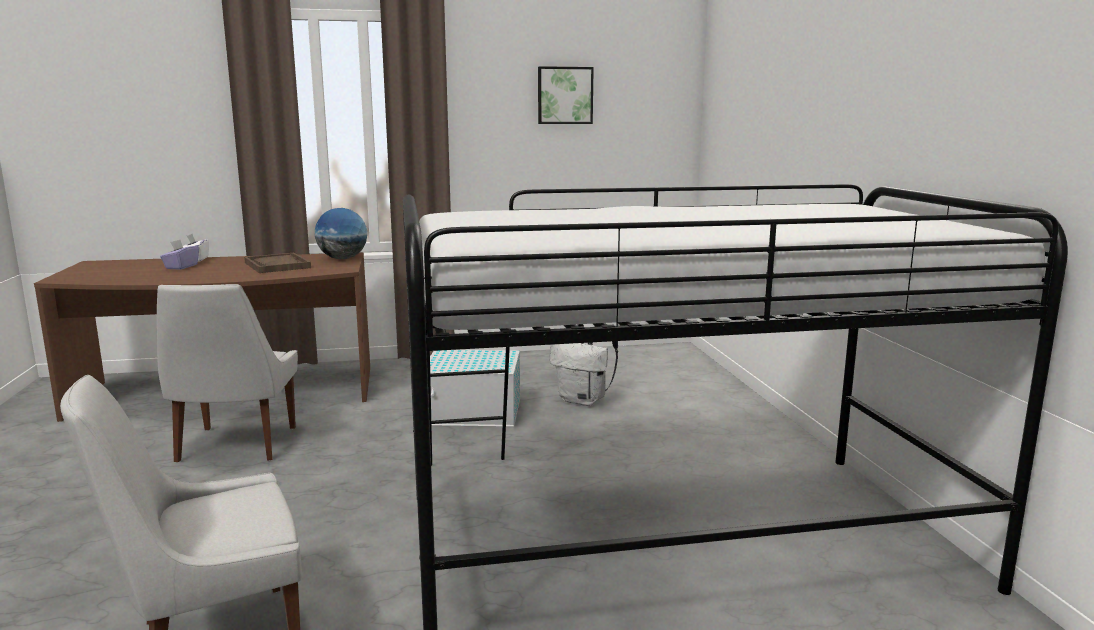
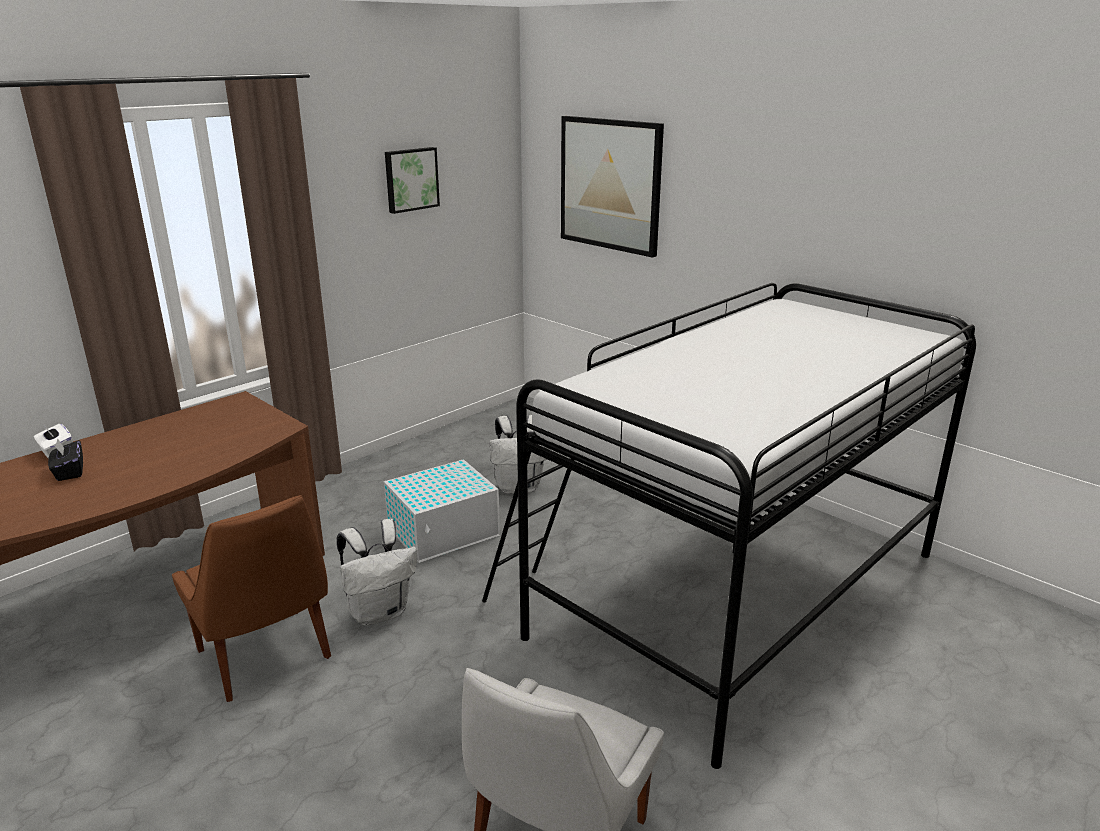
camera: 35 degrees left, 10 degrees up
(181, 267) = (69, 472): purple tissue box -> black tissue box
(235, 446) = (266, 657): white chair -> brown chair
(277, 265) = (192, 438): brown tray -> none
(342, 258) = (246, 408): globe -> none
(346, 446) = (380, 612): none -> white backpack
(754, 101) = (610, 184): none -> picture

